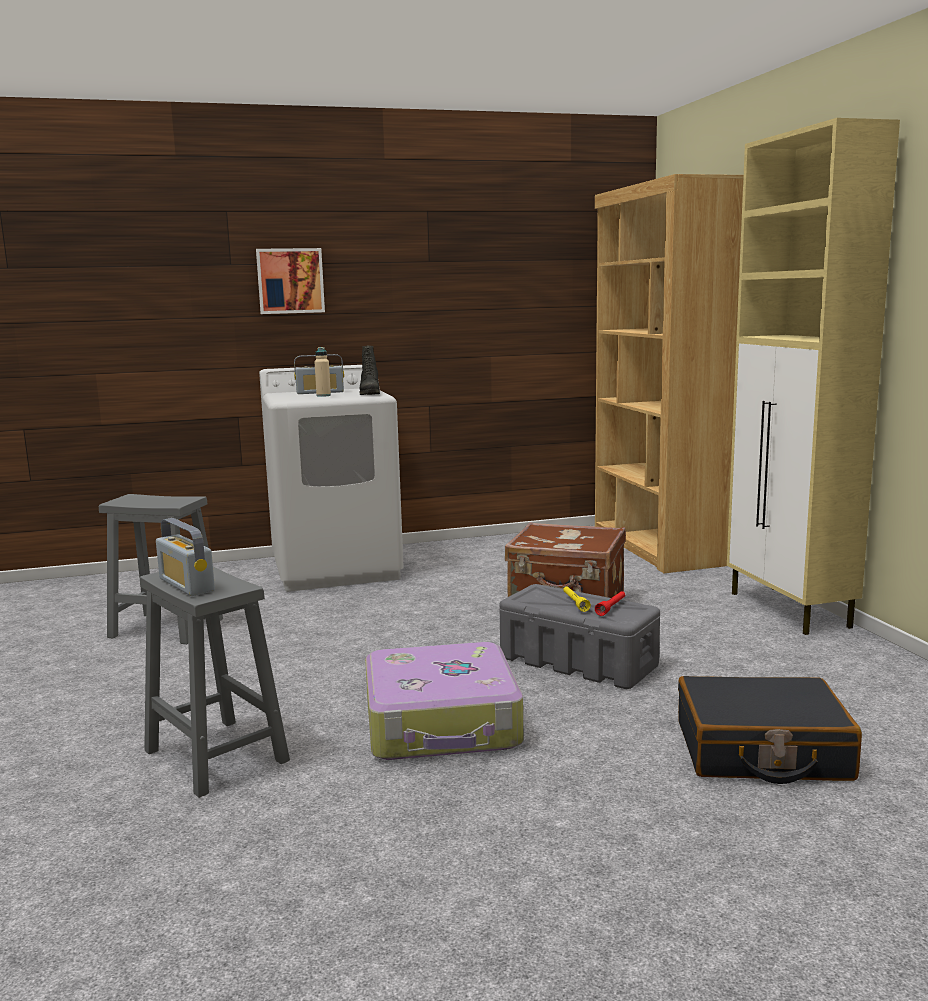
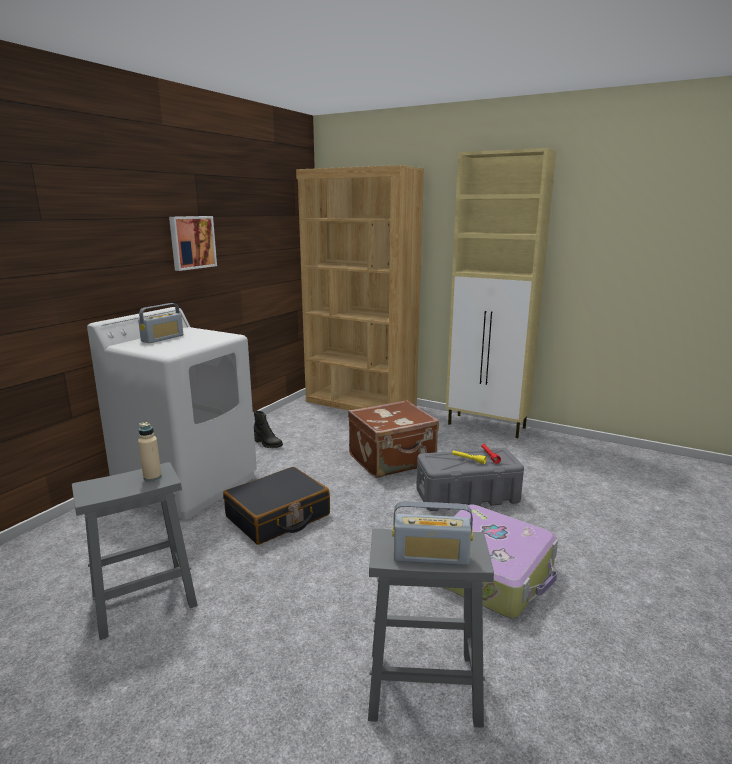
camera: 45 degrees left, 5 degrees up
(290, 281) = (99, 235): picture -> picture (192, 242)
(323, 395) = (182, 342): beige bottle -> beige bottle (152, 477)
(369, 394) = (216, 334): black boot -> black boot (267, 444)
(761, 751) = (623, 511): black suitcase -> black suitcase (278, 516)

